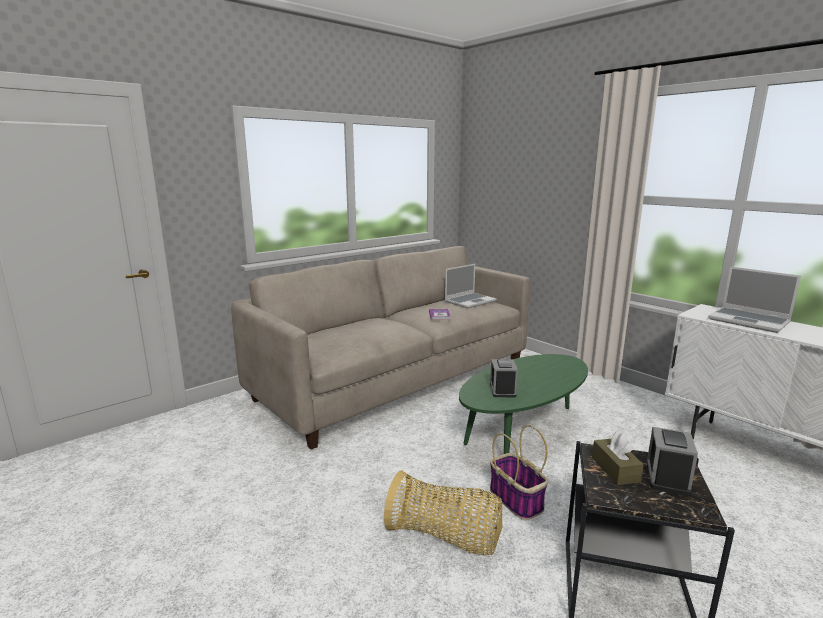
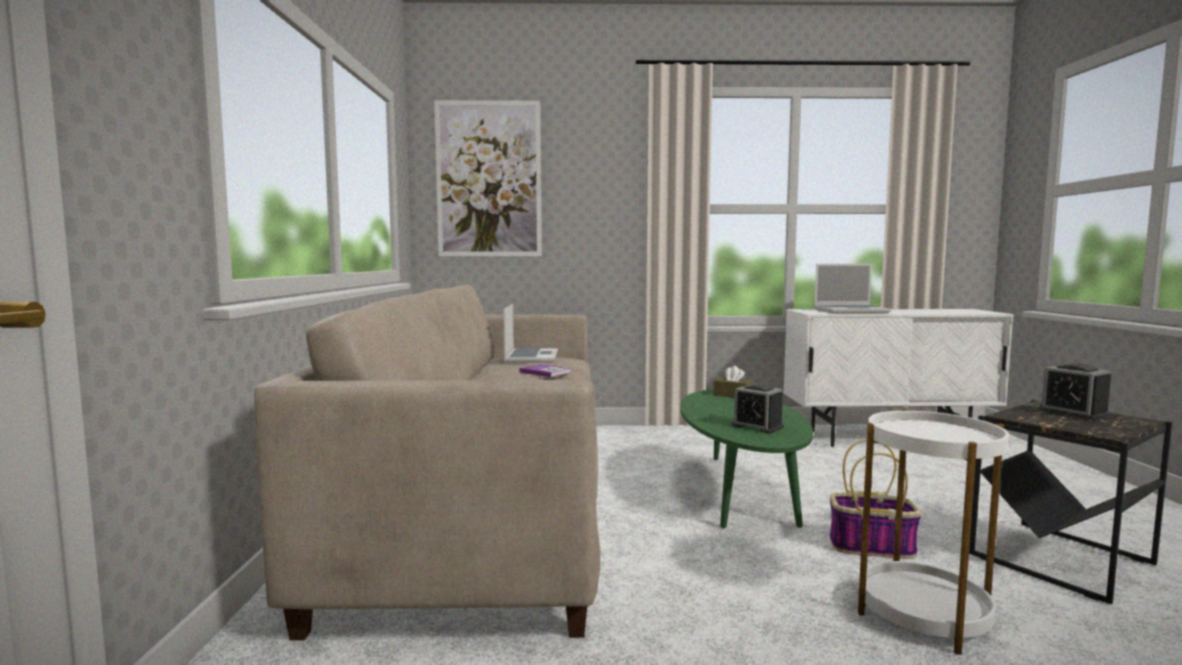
camera: 50 degrees left, 10 degrees down
(445, 537) = (923, 614): basket -> white side table
(499, 171) = (489, 179): none -> picture
(615, 469) = (1051, 420): brown tissue box -> brown tissue box (733, 395)

